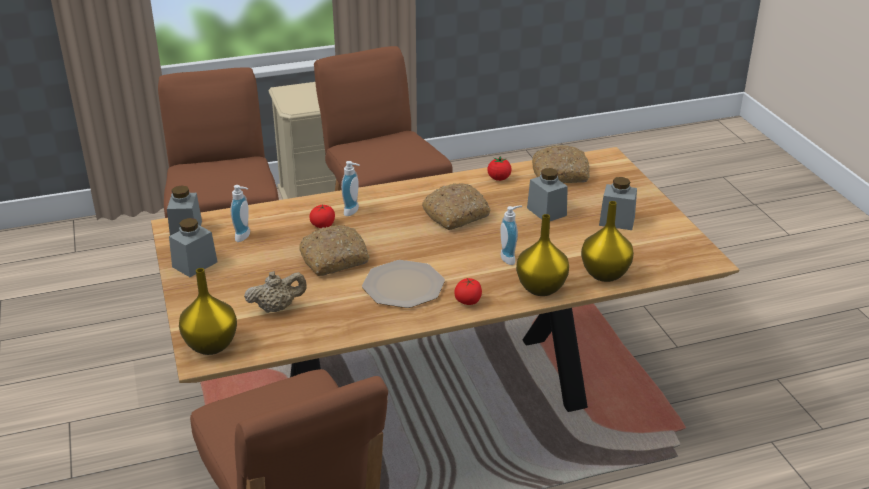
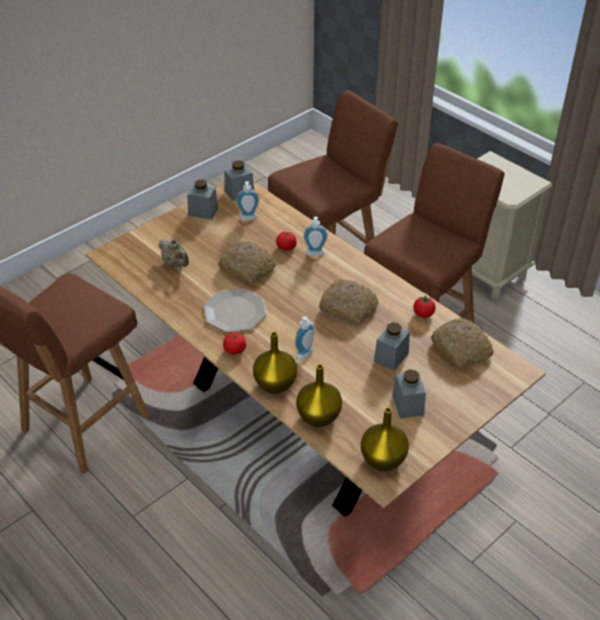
camera: 65 degrees right, 10 degrees up
(211, 346) = (122, 253): yellow vase -> yellow vase (382, 461)

